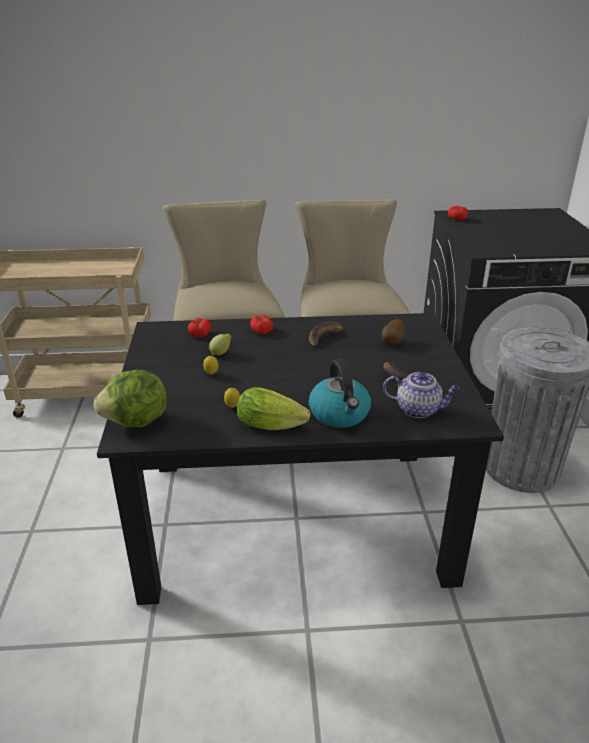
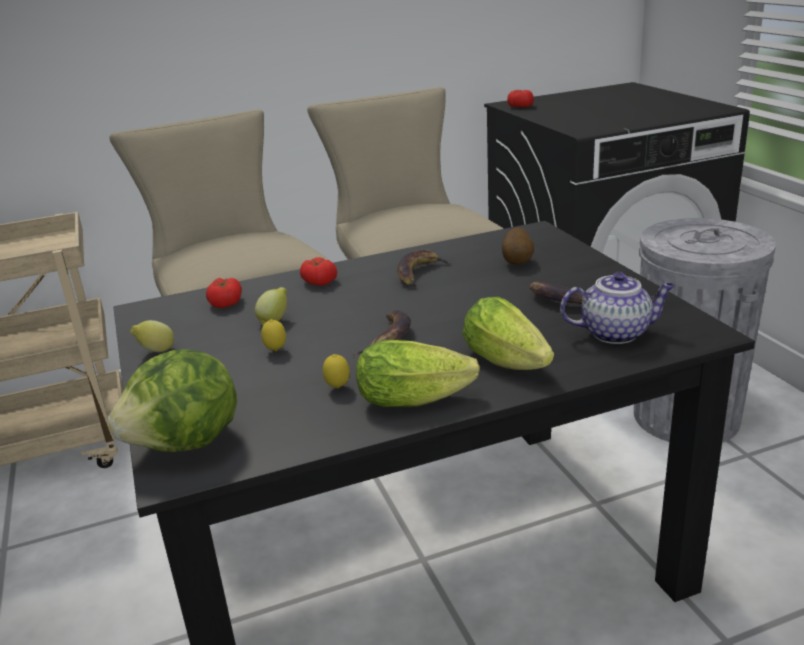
camera: 15 degrees left, 5 degrees down
(146, 359) = (156, 351): none -> lemon
(279, 381) = (388, 338): none -> banana
(340, 414) = (509, 362): kettle -> lettuce

